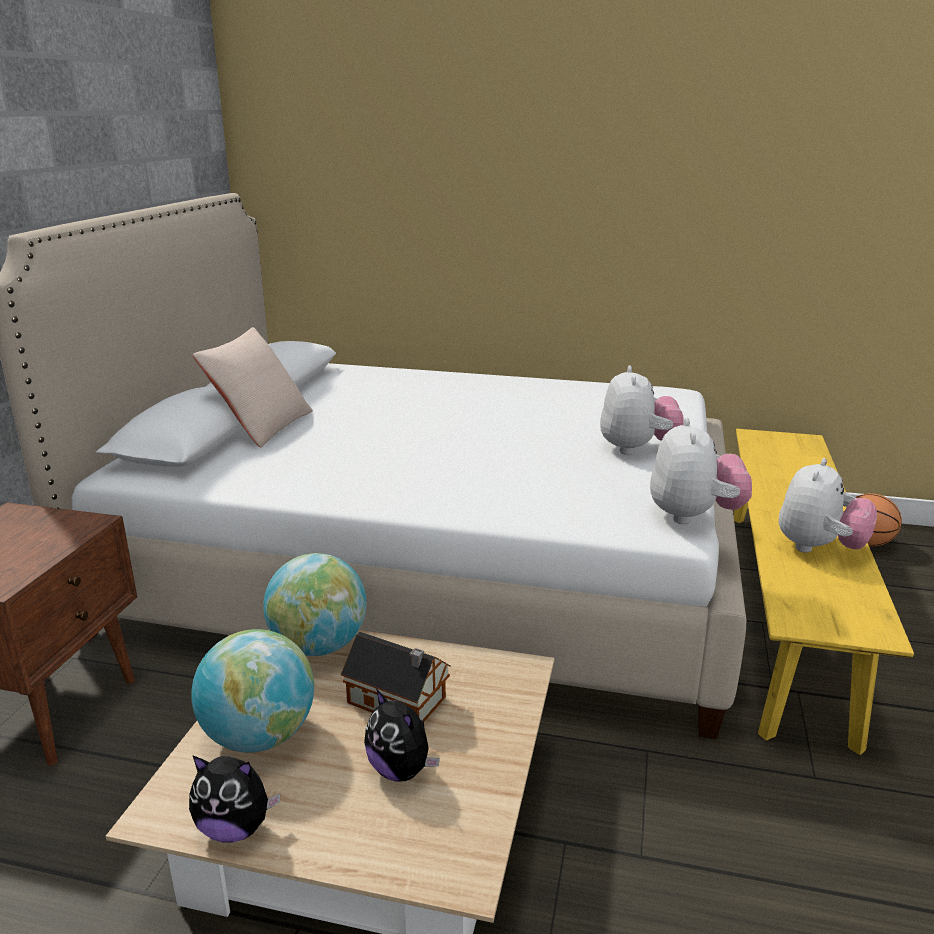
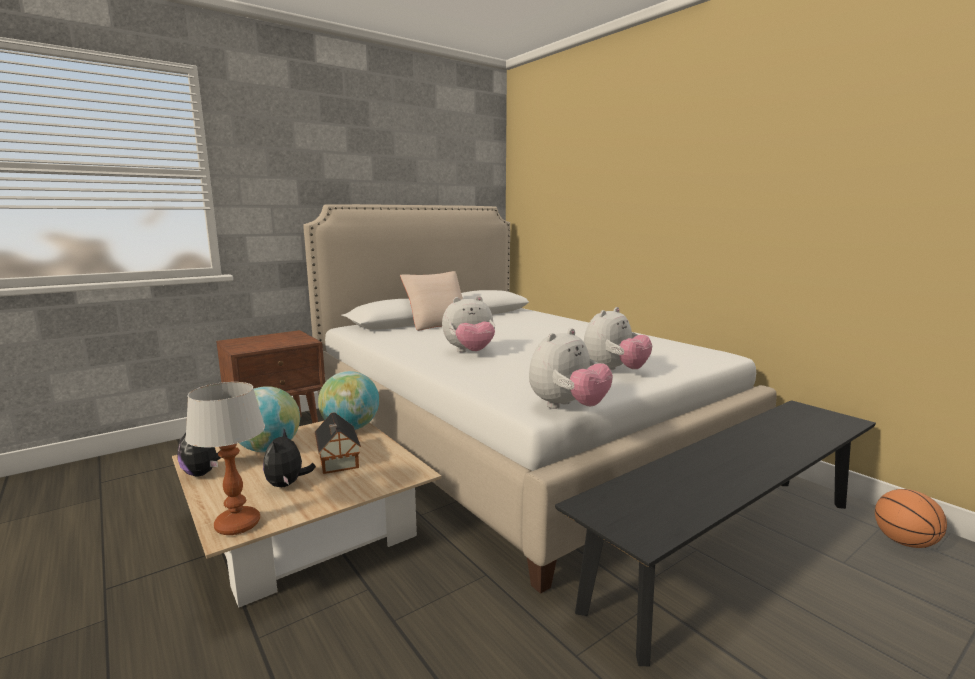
camera: 40 degrees right, 10 degrees down
(450, 858) = (237, 525): none -> table lamp
(784, 610) = (730, 551): yellow bench -> black bench
(818, 548) = (705, 479): plush toy -> plush toy (470, 352)

